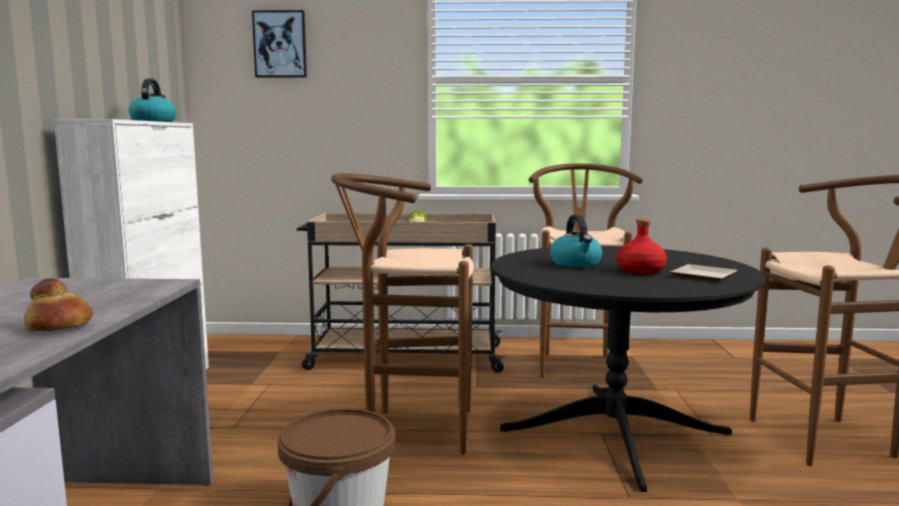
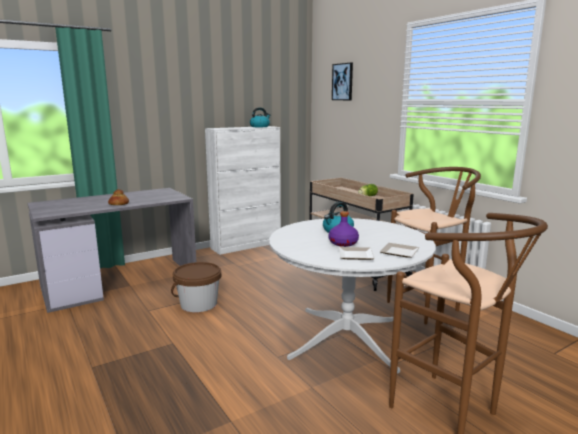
camera: 55 degrees right, 5 degrees up
(409, 429) = (279, 293): brown stool -> none
(614, 431) = (346, 337): black dining table -> white dining table
(641, 271) = (343, 243): red bottle -> purple bottle
(706, 263) = (398, 252): none -> plate

